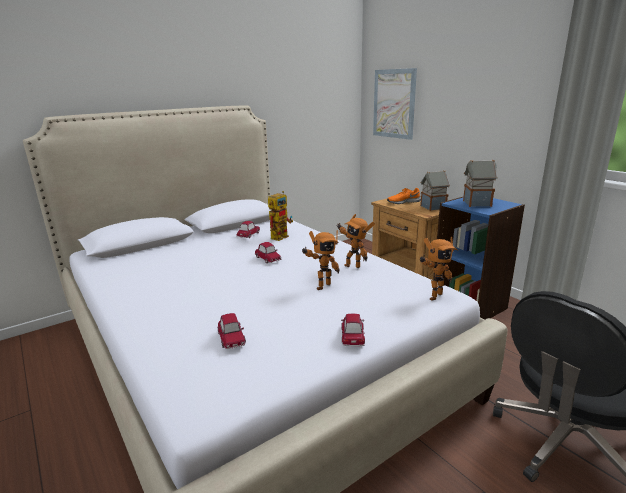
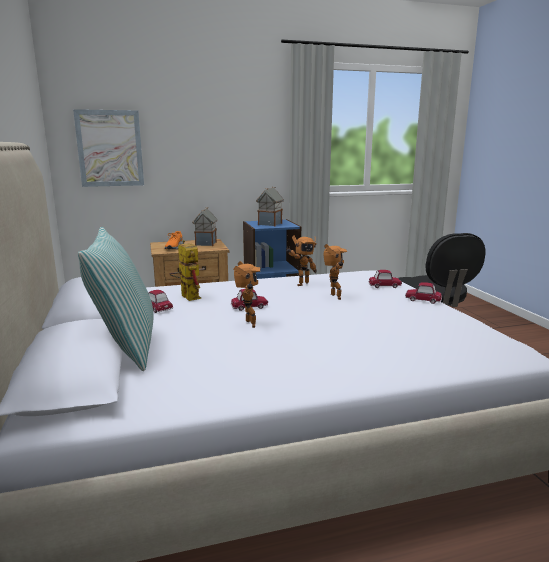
camera: 70 degrees left, 5 degrees down
(178, 244) = (126, 346): none -> pillow
(231, 338) = (422, 331): toy car -> toy car (384, 286)
(433, 296) = (373, 275): toy robot -> toy robot (248, 324)

